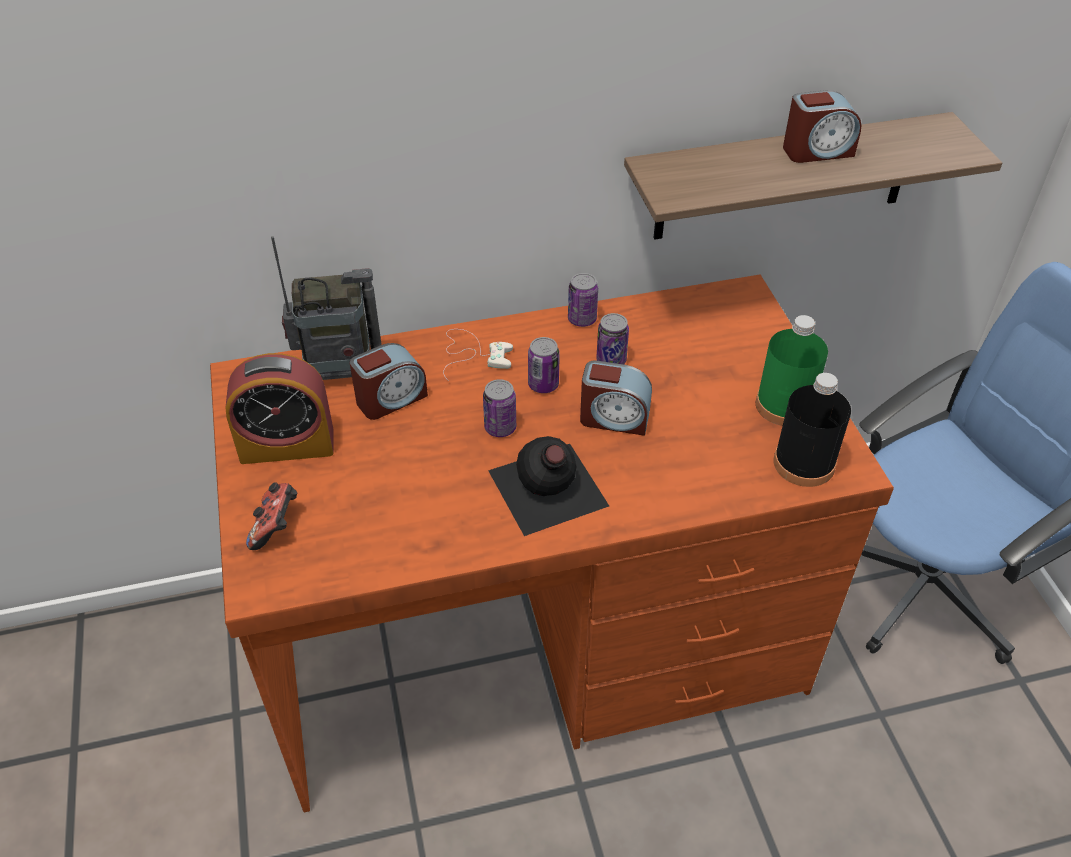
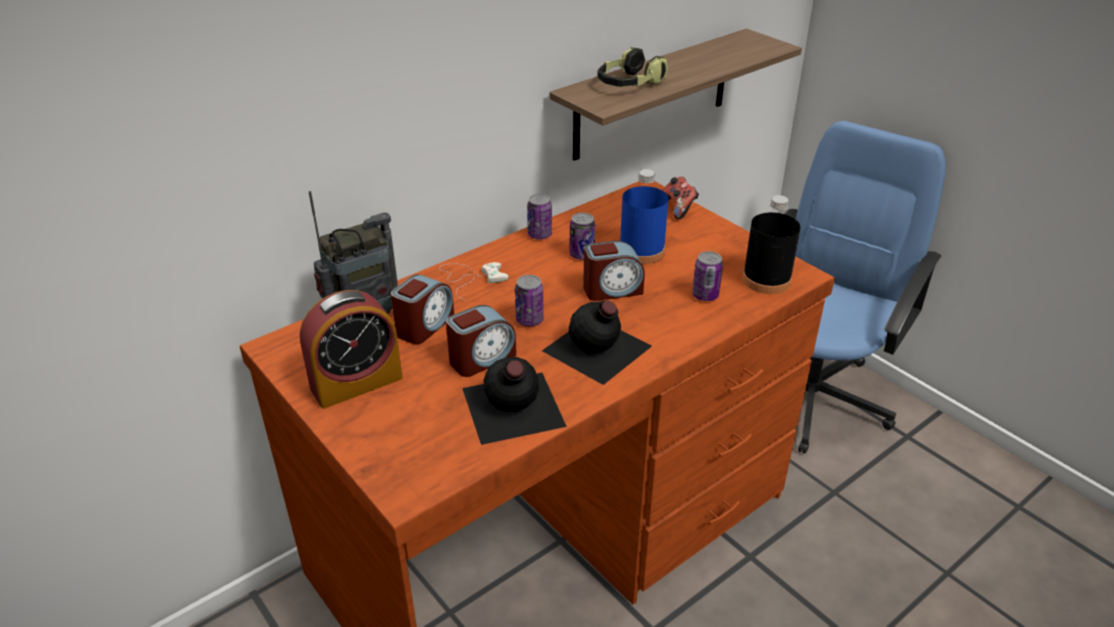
camera: 25 degrees left, 10 degrees down
(276, 527) = (390, 443): game controller -> game controller (678, 209)
(414, 529) = (512, 408): none -> black bottle
(543, 384) = (542, 283): can -> can (705, 295)
(682, 377) = (641, 251): none -> blue bottle
(726, 170) = (629, 84): none -> headphones
(784, 405) = (726, 249): green bottle -> none
(817, 151) = (680, 63): alarm clock -> alarm clock (481, 359)

